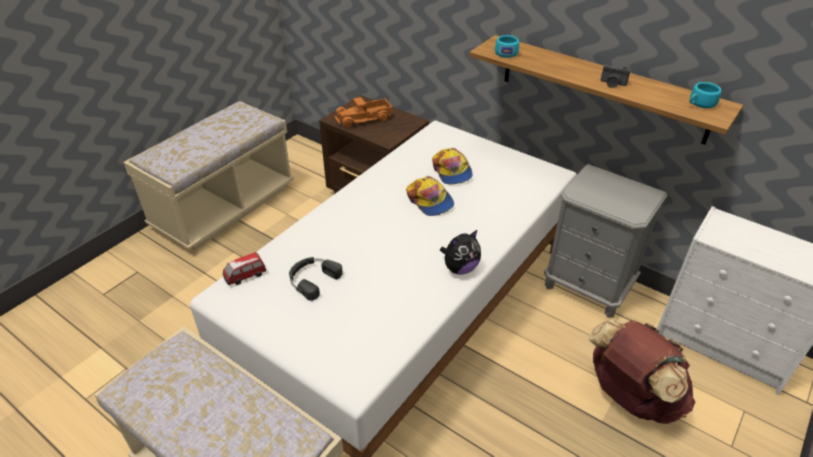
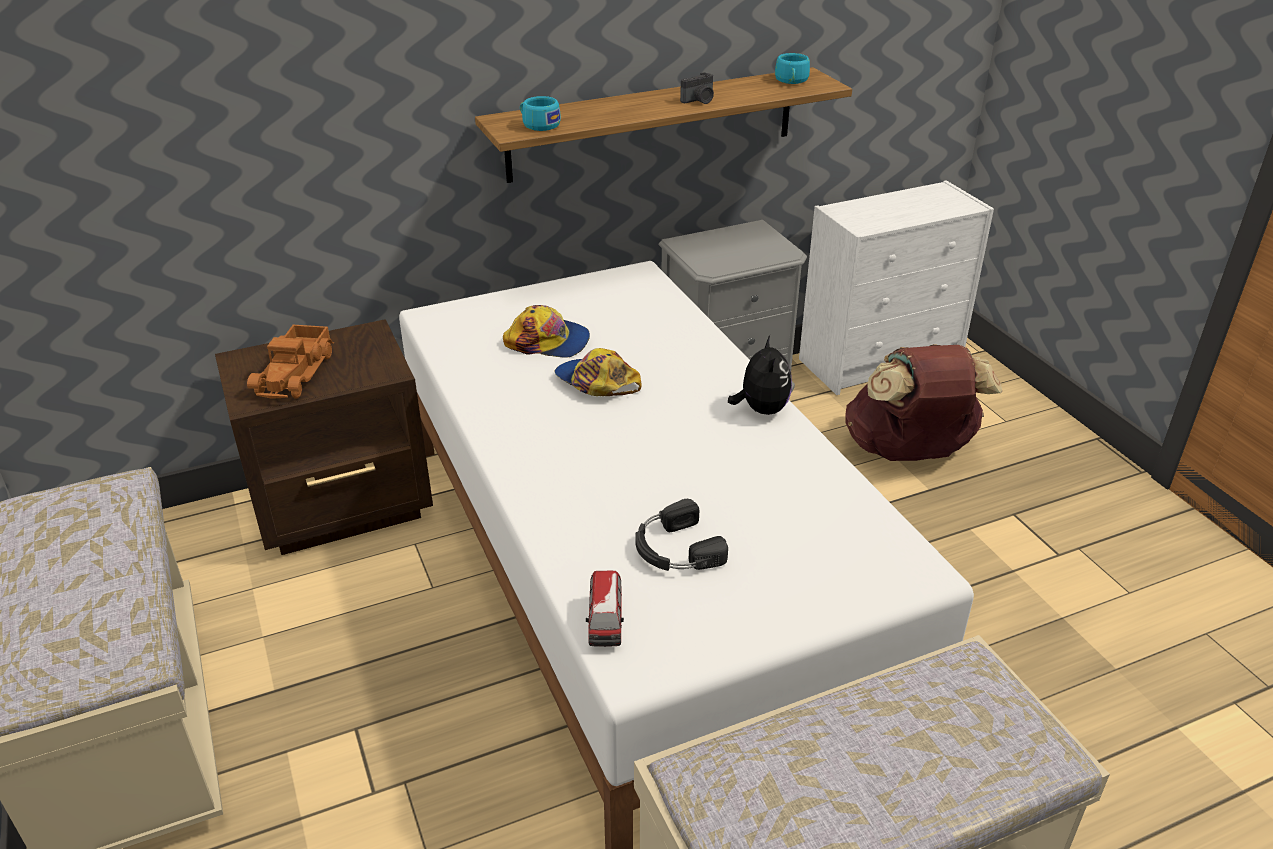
camera: 60 degrees left, 5 degrees down
(430, 201) = (596, 382): cap -> cap turned 135 degrees counterclockwise

